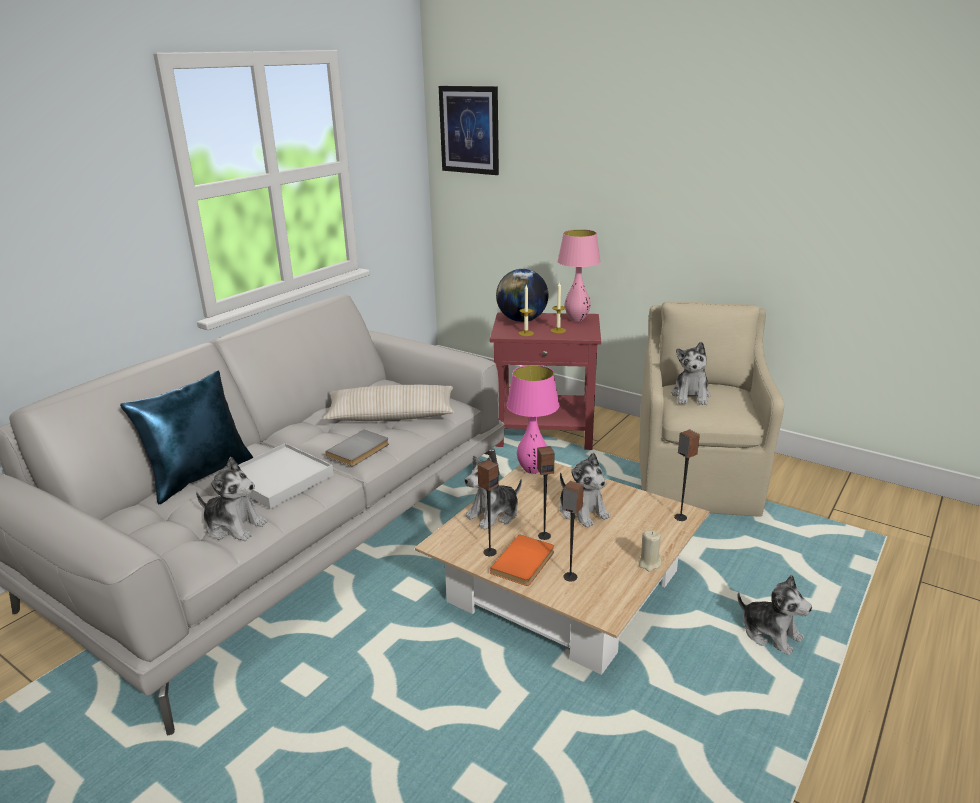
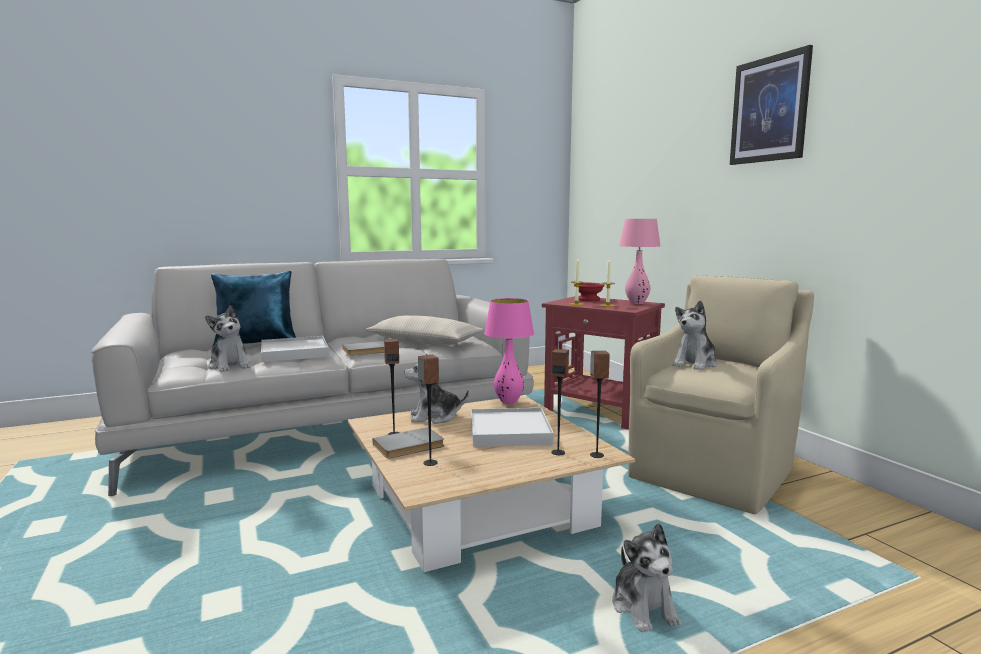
camera: 30 degrees right, 15 degrees down
(469, 130) = (594, 155): picture -> picture (769, 109)
(522, 320) = (587, 299): globe -> red bowl
(525, 563) = (409, 446): orange book -> grey book
(544, 535) = (452, 436): speaker -> speaker (558, 452)
(582, 511) = (509, 431): plush toy -> white tray
(649, 563) = (514, 474): beige candle -> none

